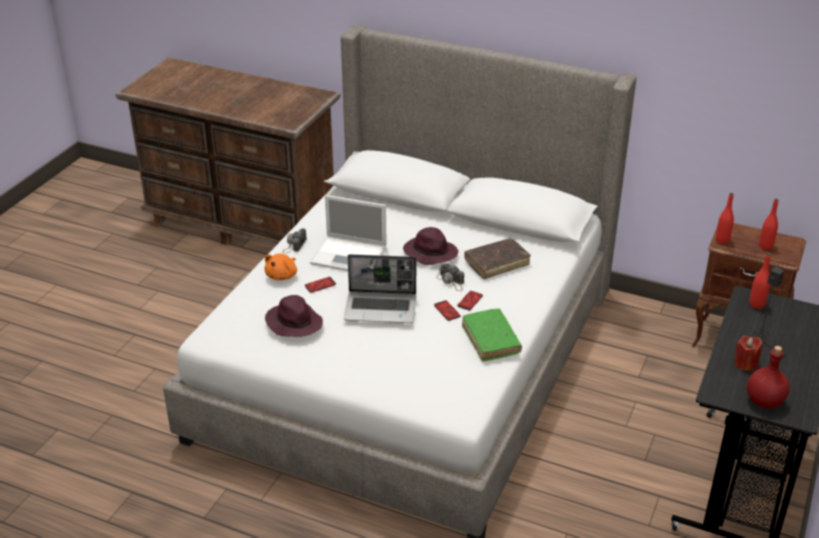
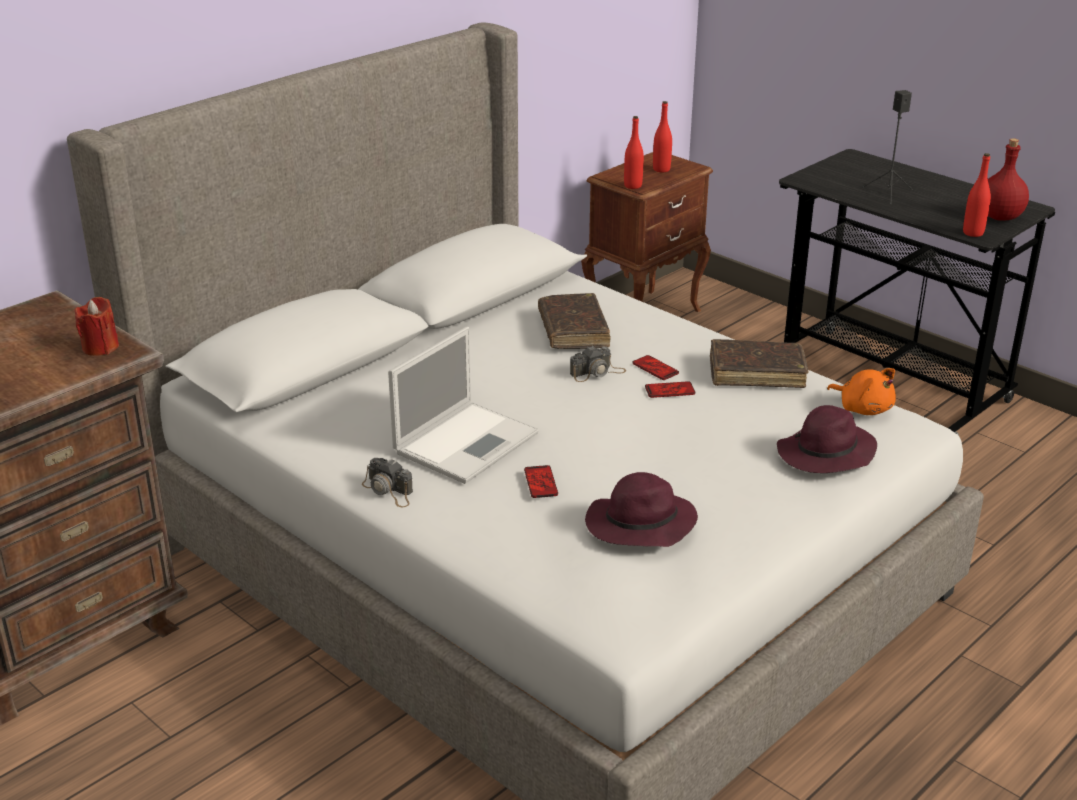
camera: 70 degrees left, 5 degrees down
(282, 275) = (478, 519): orange plush toy -> orange plush toy (863, 408)
(381, 308) = (637, 439): laptop -> none
(429, 253) = (510, 374): purple hat -> purple hat (825, 455)
(491, 340) = (756, 373): green book -> brown book
(745, 364) = (930, 210): red candle -> red candle (100, 347)
(756, 304) = (820, 179): red bottle -> red bottle (973, 233)

